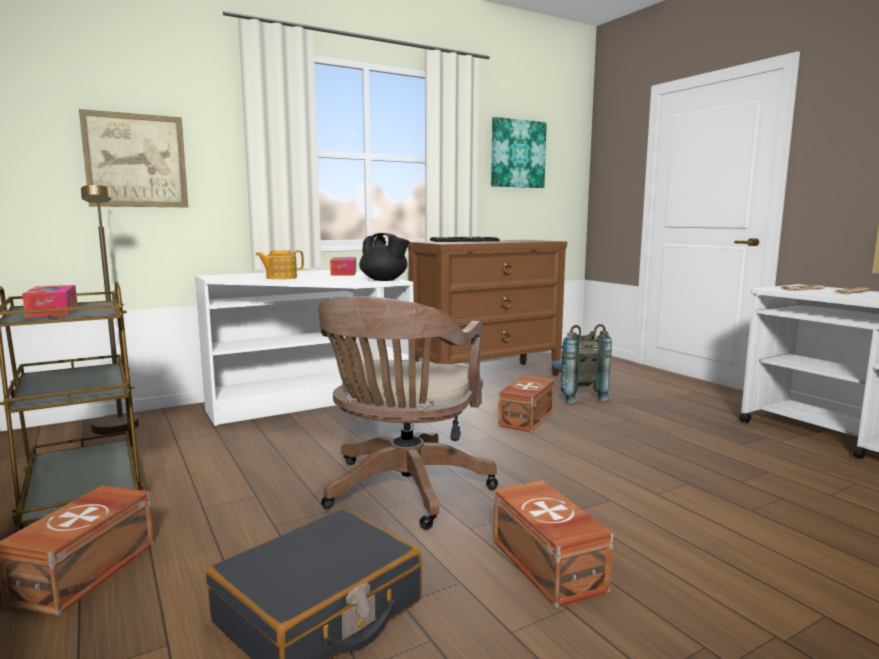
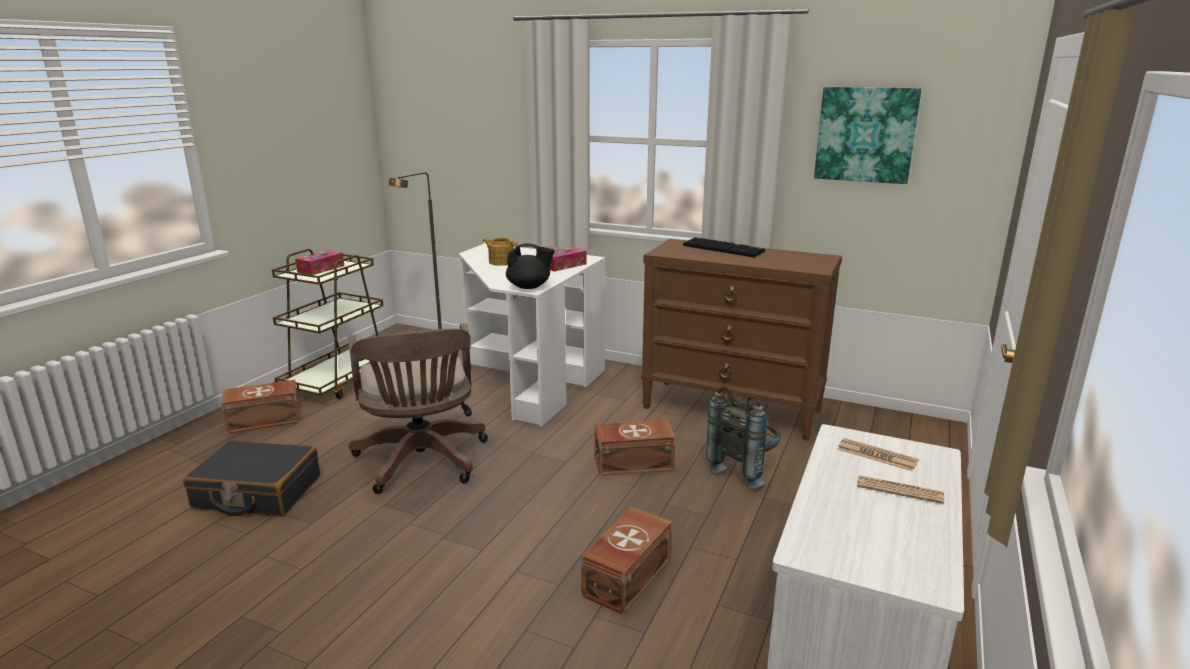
camera: 55 degrees right, 10 degrees up
(136, 161) = (465, 146): picture -> none
(384, 280) = (529, 287): black teapot -> black teapot turned 90 degrees counterclockwise
(403, 491) = (422, 463): brown office chair -> brown office chair turned 90 degrees counterclockwise
(546, 566) = (350, 548): brown storage box -> brown storage box (625, 577)

